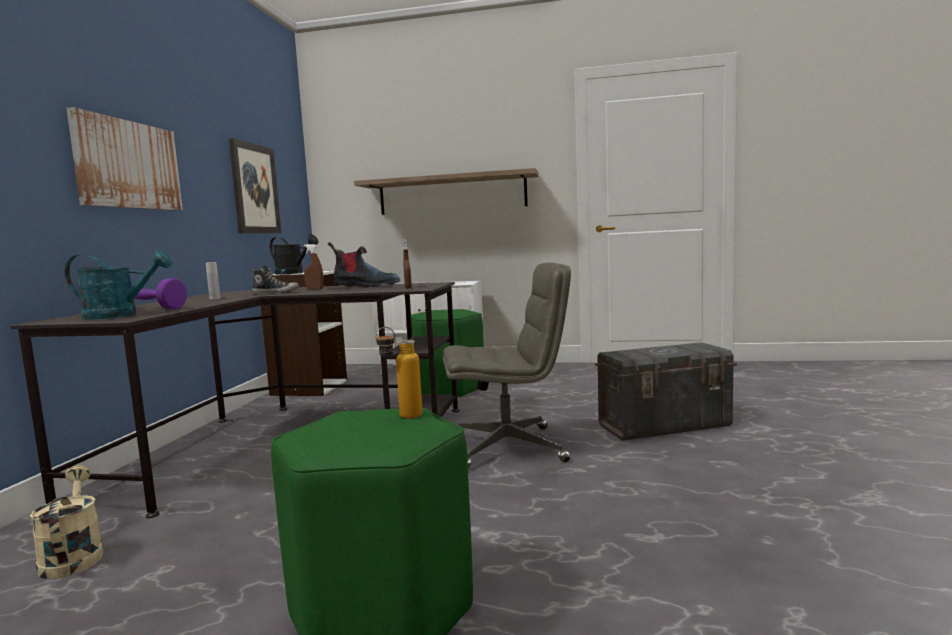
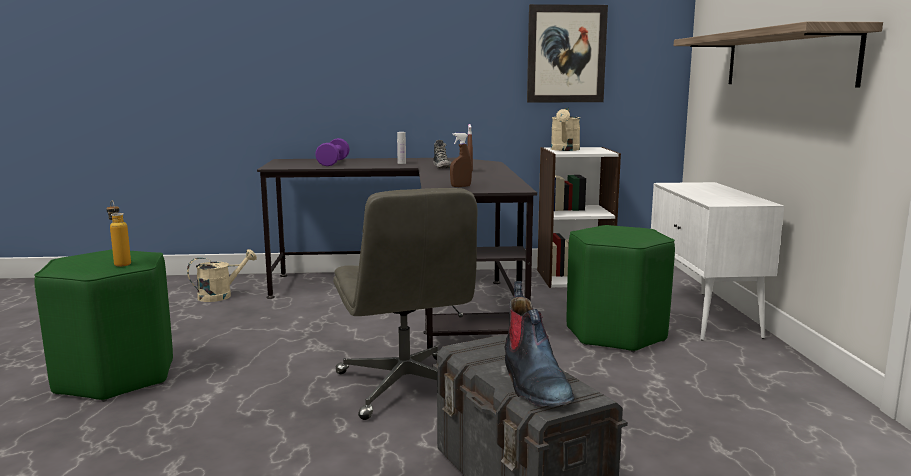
camera: 75 degrees right, 5 degrees up
(120, 315) = (297, 164): turquoise watering can -> none
(128, 165) = (389, 47): picture -> none
(293, 273) = (565, 150): black watering can -> beige watering can
(365, 286) = (487, 177): boot -> boot (533, 383)

